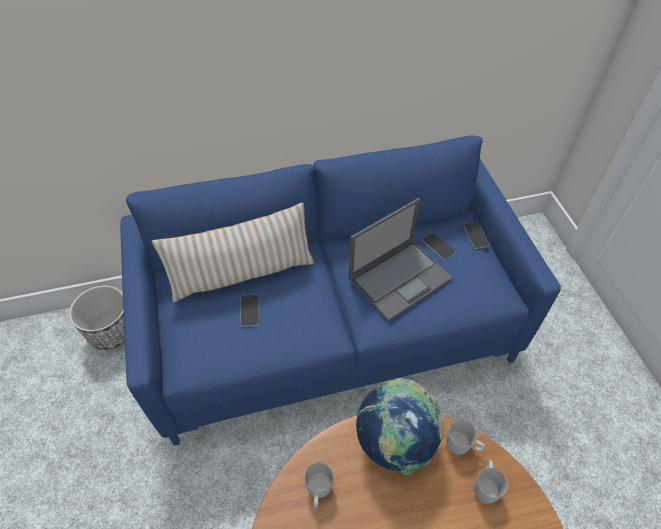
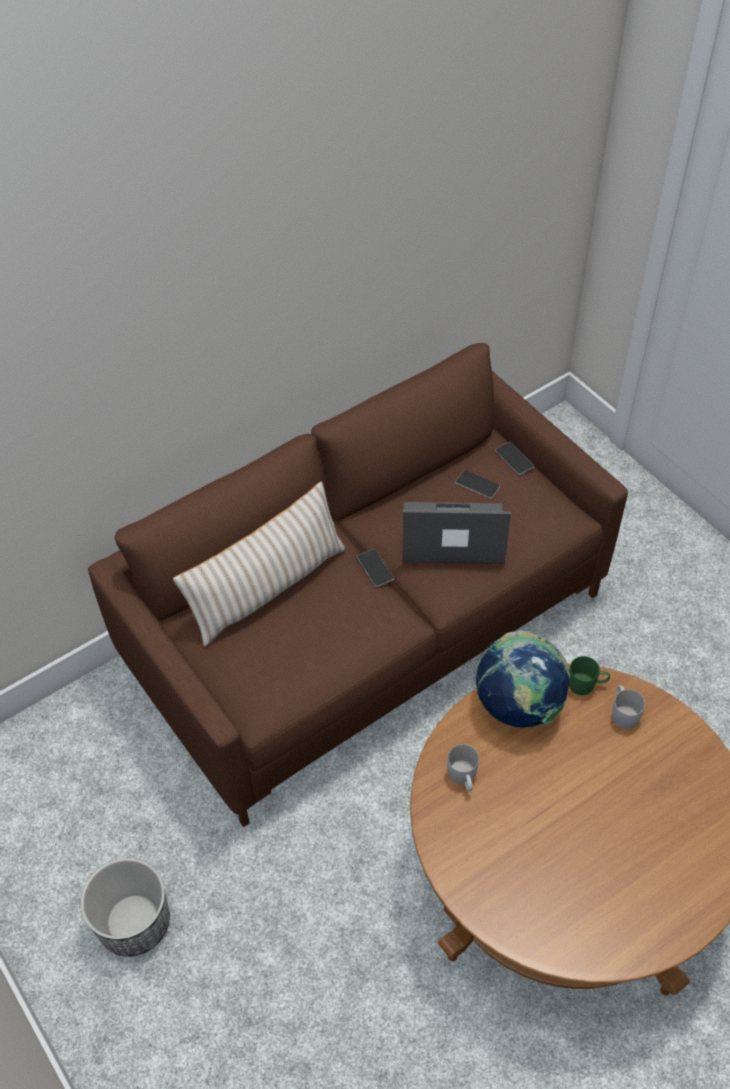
camera: 20 degrees left, 0 degrees up
(111, 331) = (85, 727): planter -> planter (134, 922)
(249, 310) = (299, 625): phone -> phone (375, 568)
(330, 328) = (366, 629): blue sofa -> brown sofa
(400, 278) = (451, 534): laptop -> laptop turned 120 degrees counterclockwise
(462, 446) = (586, 685): white mug -> green mug

